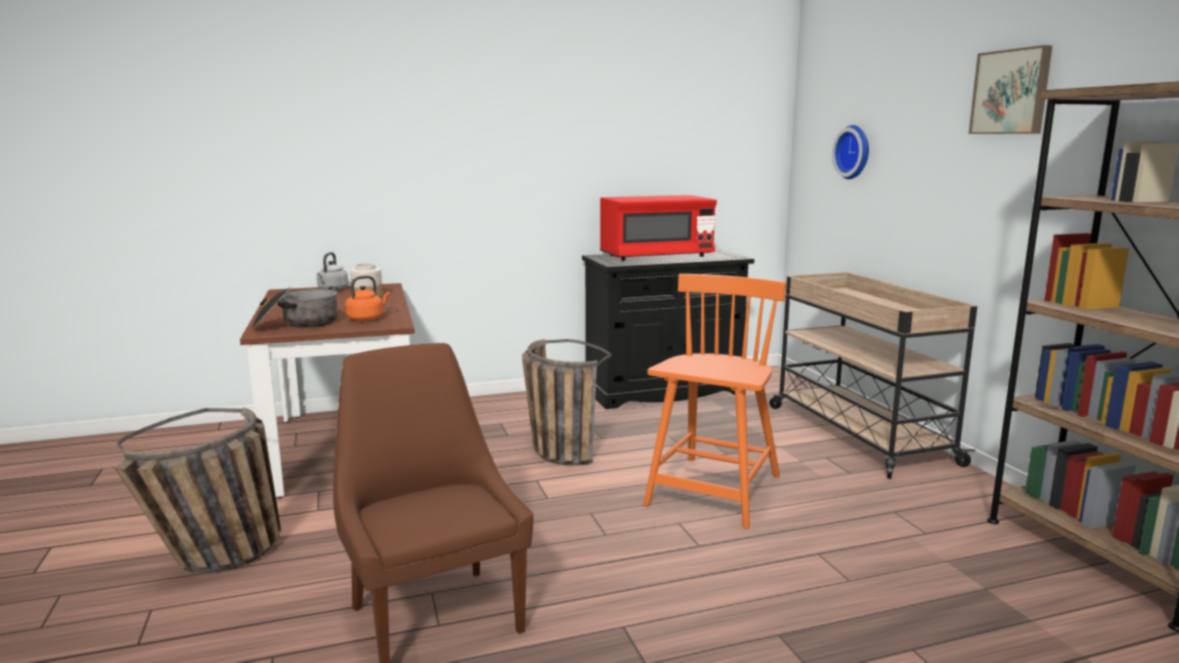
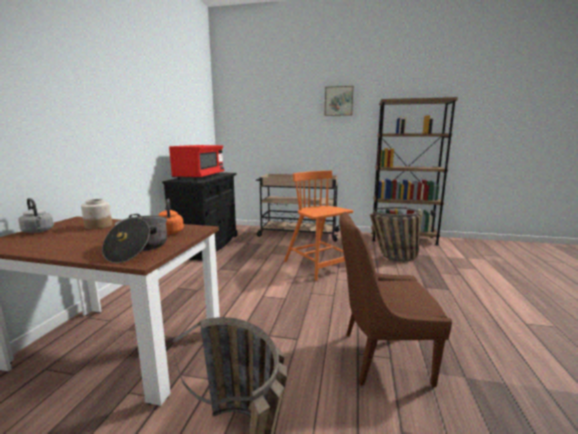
camera: 60 degrees left, 0 degrees up
(554, 449) = (233, 283): basket -> basket (393, 257)
(854, 152) = (260, 124): wall clock -> none

